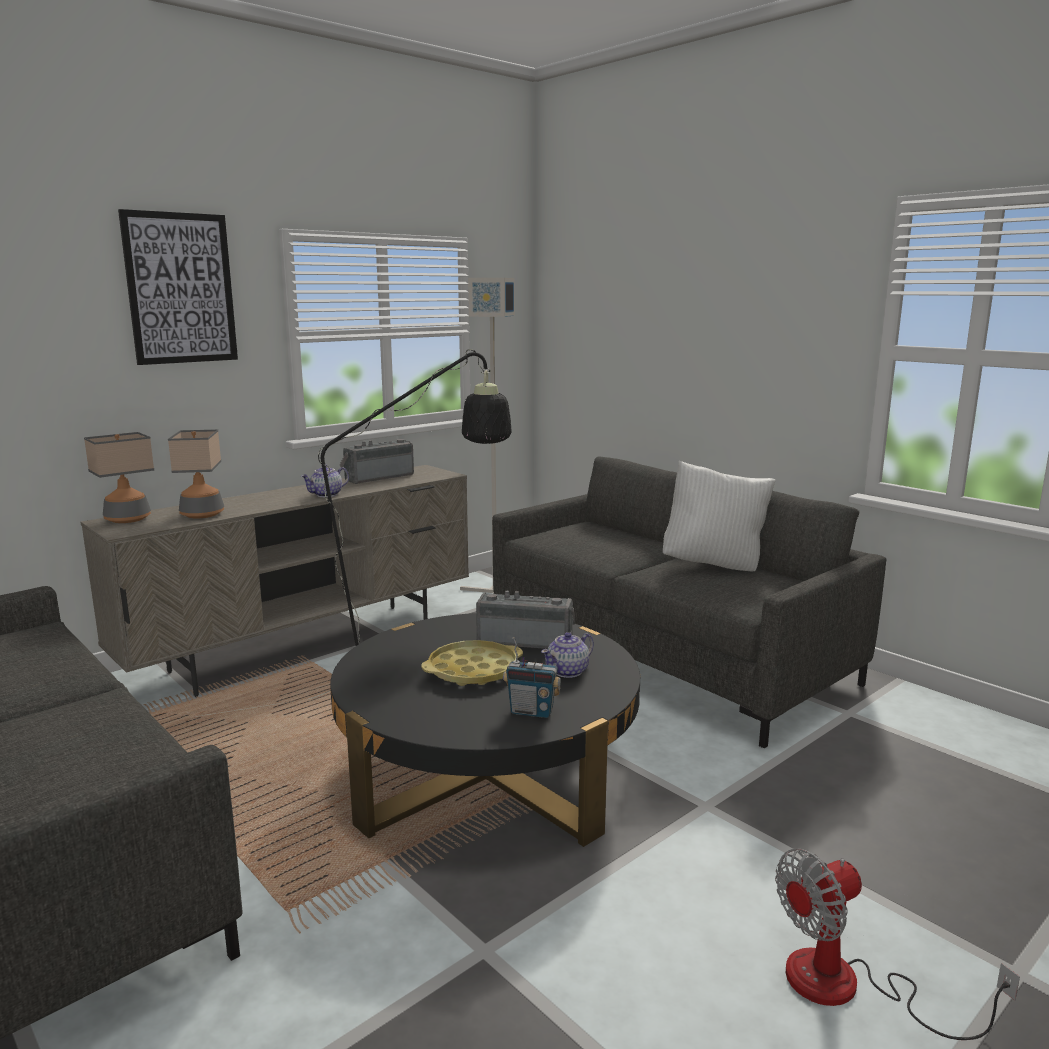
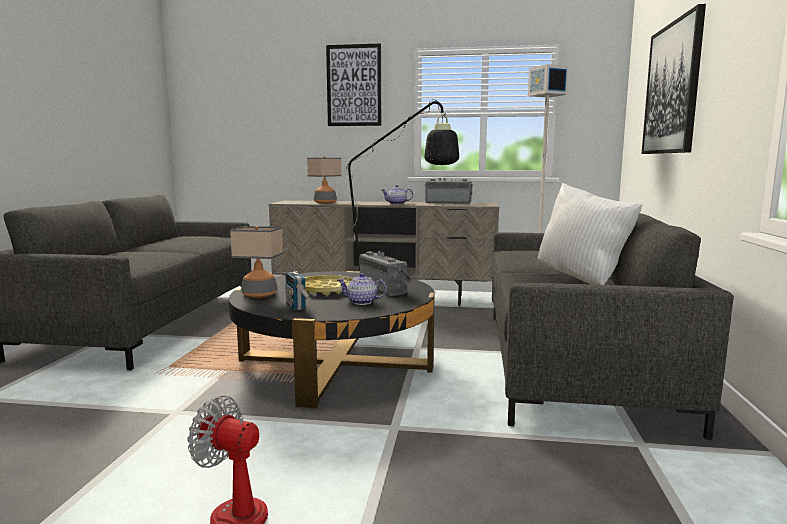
camera: 50 degrees right, 5 degrees down
(128, 519) = (298, 201): table lamp -> table lamp (260, 295)
(665, 326) = (672, 89): none -> picture

